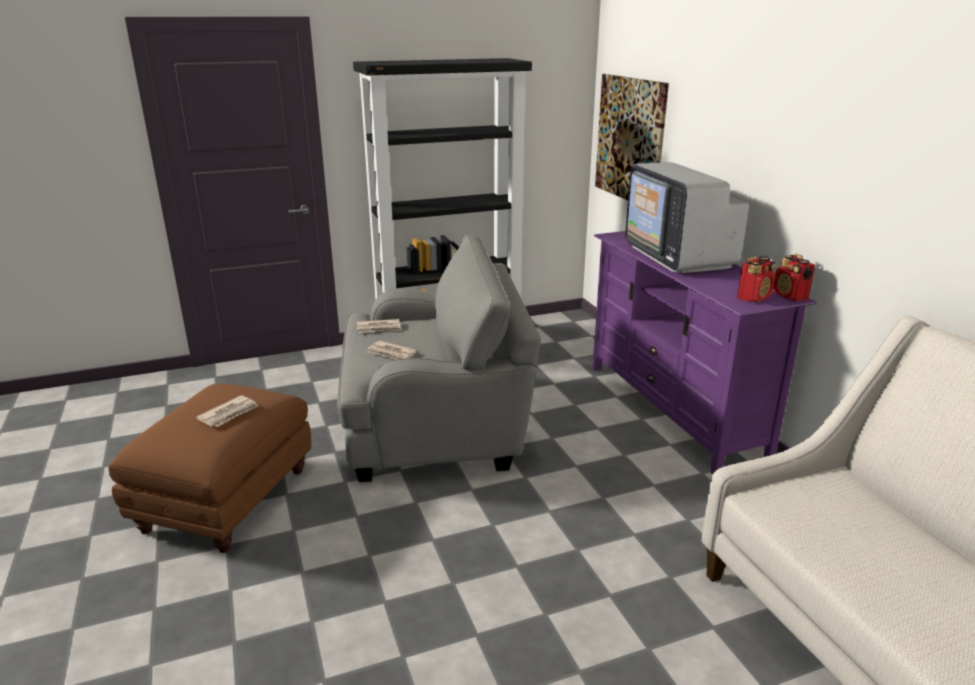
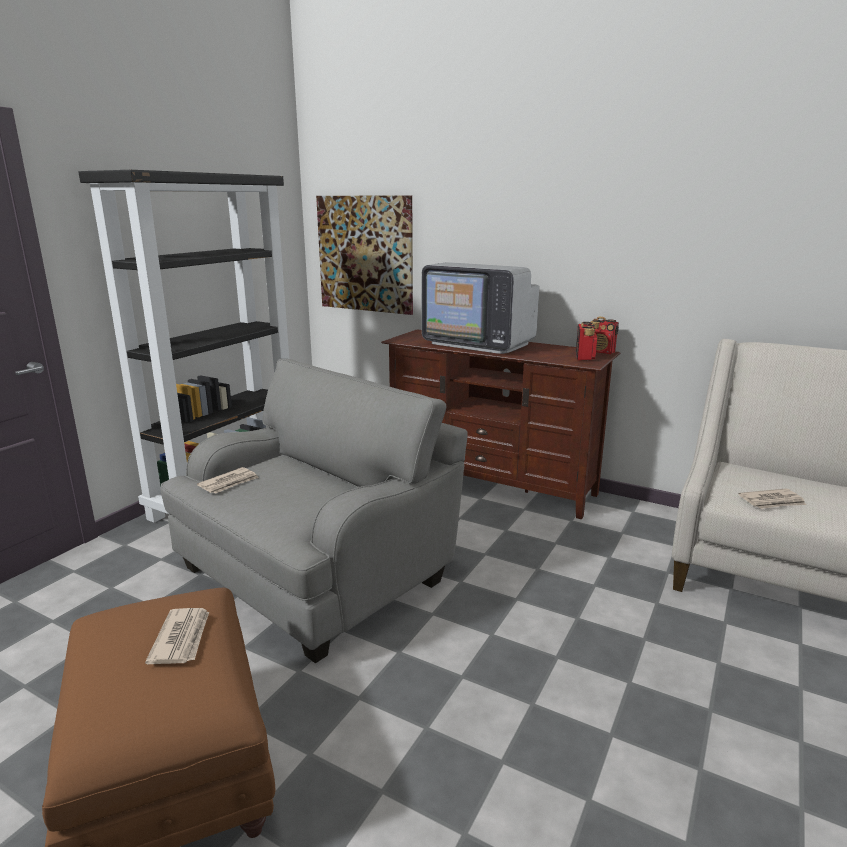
camera: 40 degrees left, 5 degrees down
(392, 353) = (286, 501): newspaper -> newspaper (772, 501)
(674, 409) = (492, 483): purple tv stand -> brown tv stand

